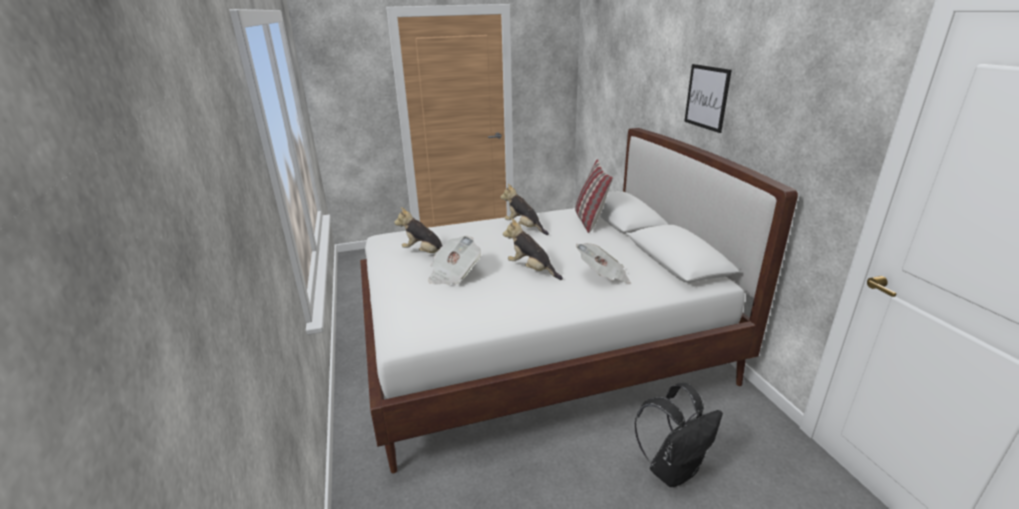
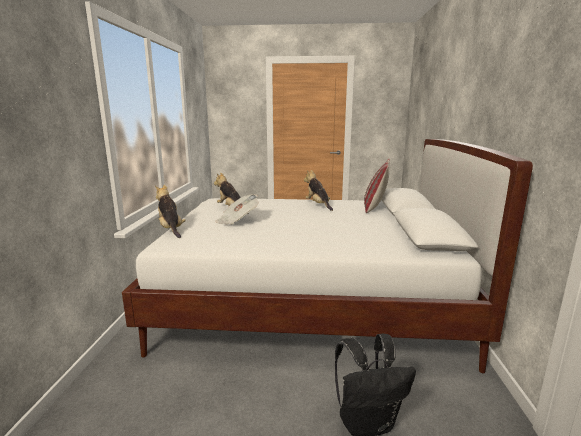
camera: 20 degrees right, 10 degrees down
(531, 270) = (296, 226): plush toy -> plush toy (171, 229)
(603, 276) = (350, 236): newspaper -> none
(707, 97) = (476, 98): picture -> none

